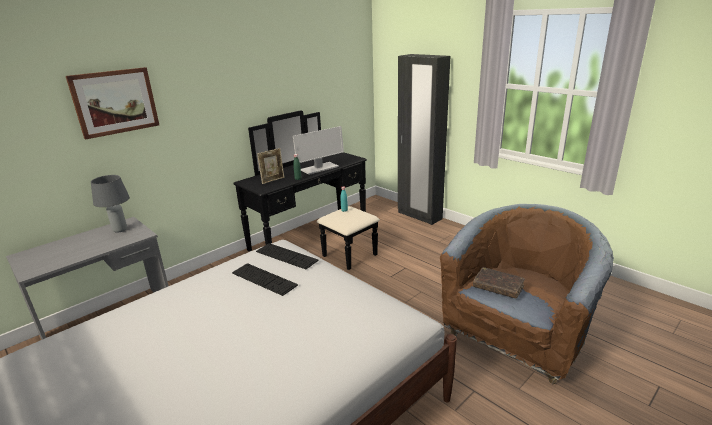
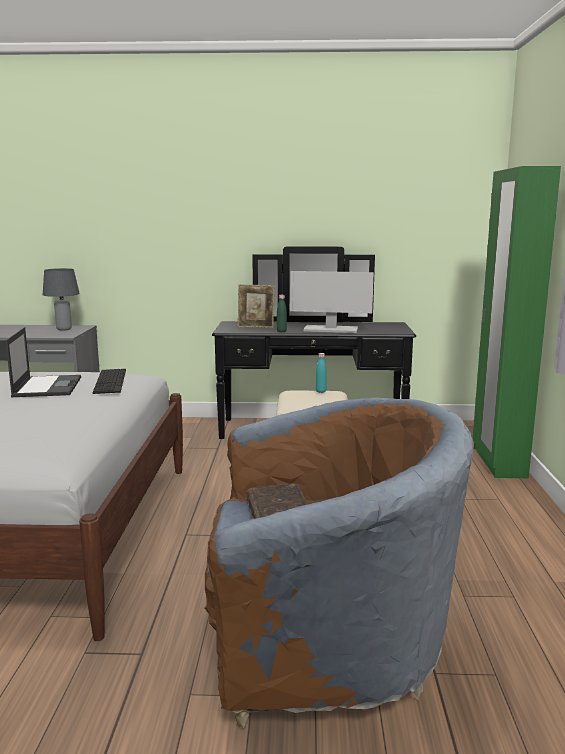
camera: 45 degrees right, 10 degrees down
(115, 102) = (100, 195): picture -> none
(264, 279) = (47, 386): keyboard -> laptop
(419, 216) = (498, 462): black wardrobe -> green wardrobe

